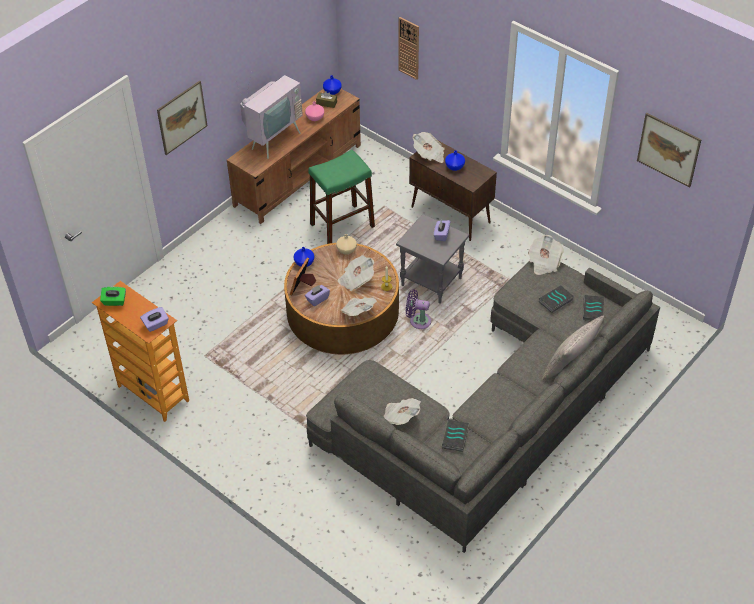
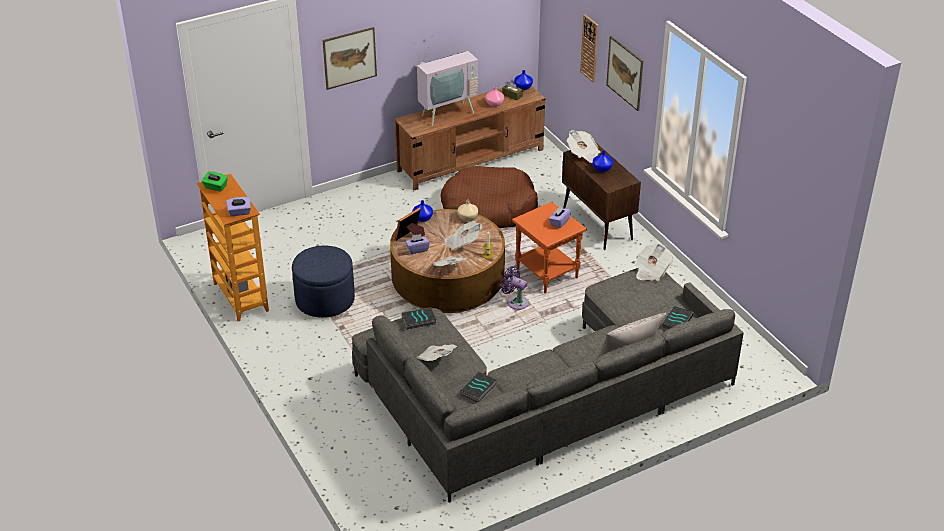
camera: 20 degrees right, 10 degrees down
(238, 372) = (325, 300): none -> blue ottoman
(342, 225) = (488, 209): green stool -> brown dog bed
(430, 282) = (545, 274): grey side table -> orange side table
(556, 301) = (644, 305): book -> book (418, 321)
(668, 149) = (782, 167): picture -> picture (625, 73)

